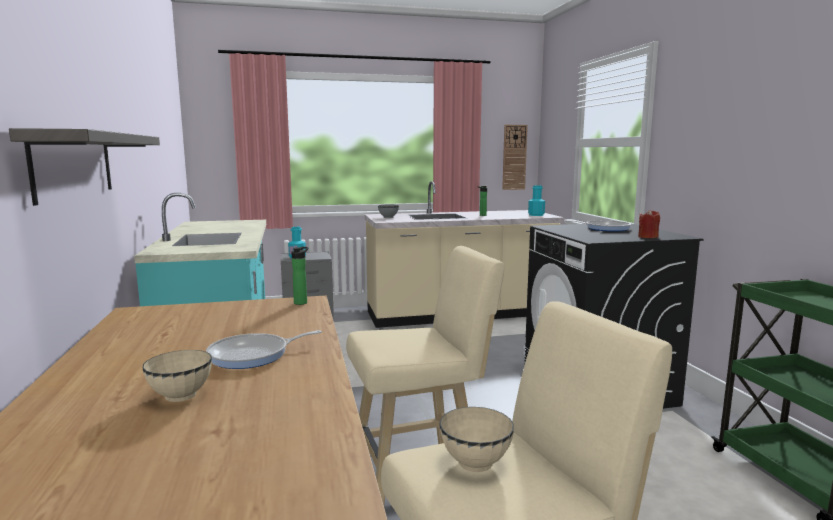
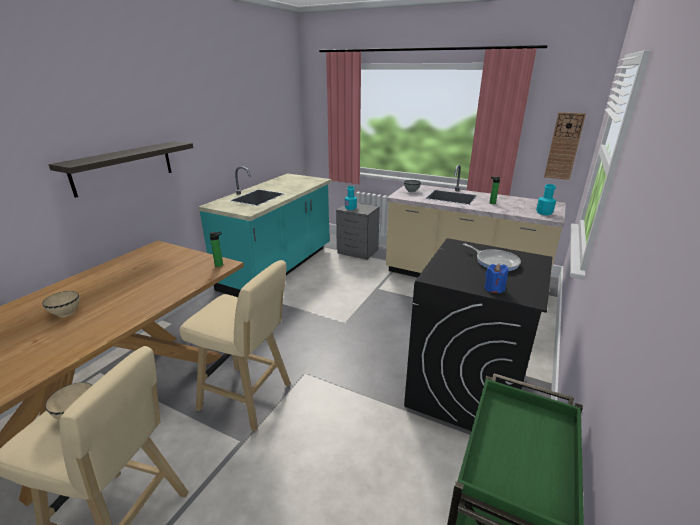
camera: 40 degrees right, 15 degrees up
(253, 355) = (127, 299): frying pan -> none
(648, 237) = (494, 289): red candle -> blue candle

